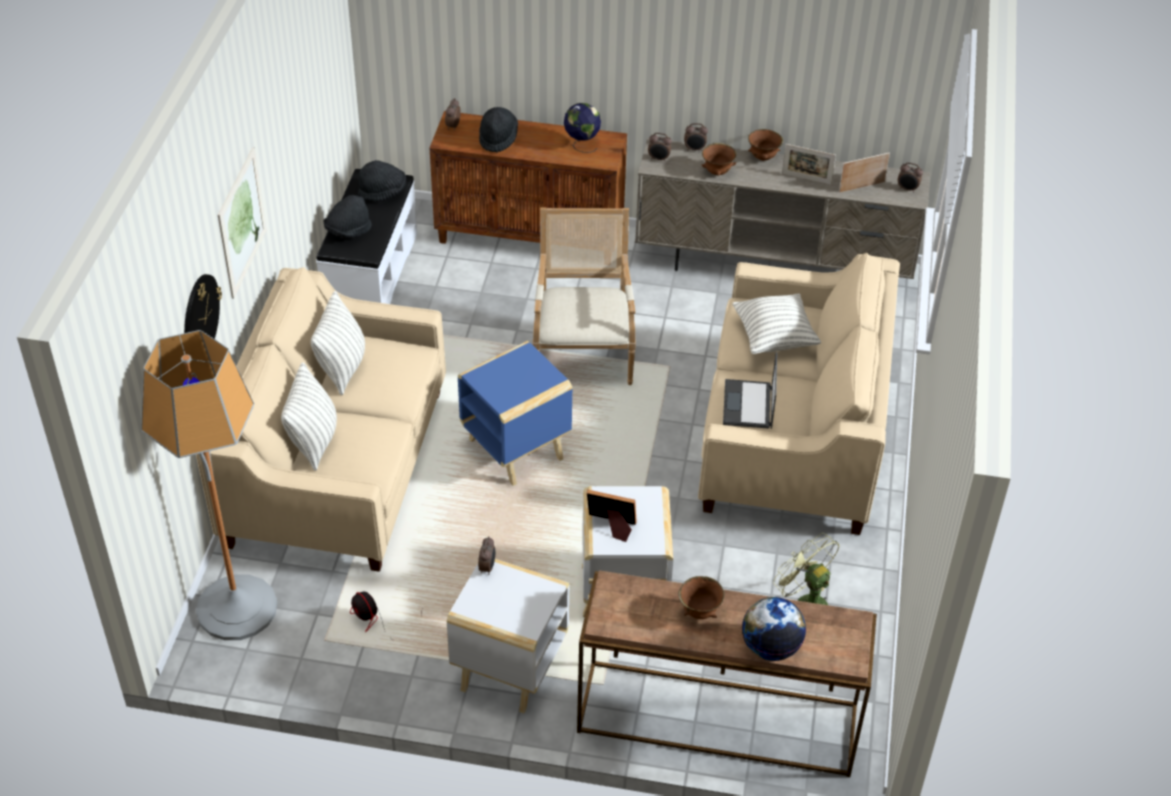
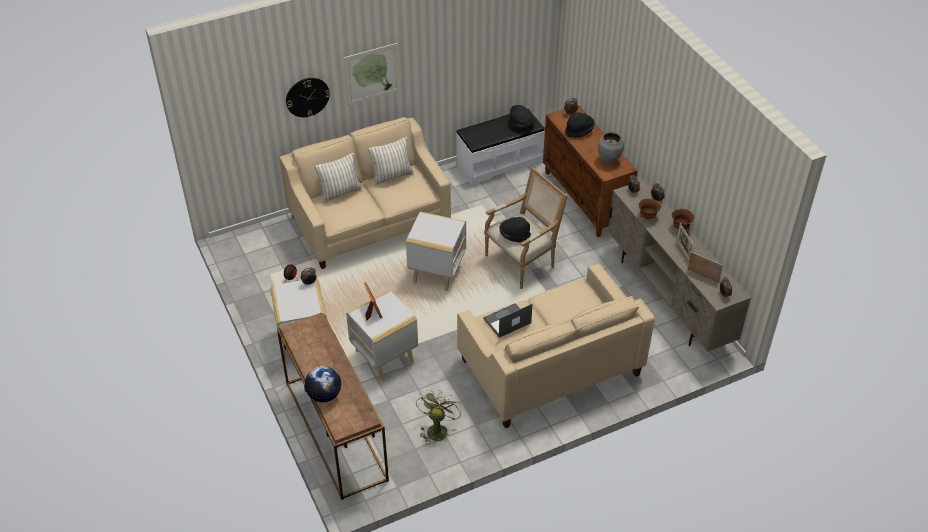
camera: 55 degrees right, 0 degrees up
(237, 608) = (263, 238): floor lamp -> none
(348, 231) = (483, 129): black hat -> black hat (514, 235)
(517, 450) = (437, 272): blue side table -> white side table
(581, 145) = (608, 160): globe -> grey vase
(699, 612) = (325, 359): brown bowl -> none
(774, 338) = (567, 307): pillow -> none

